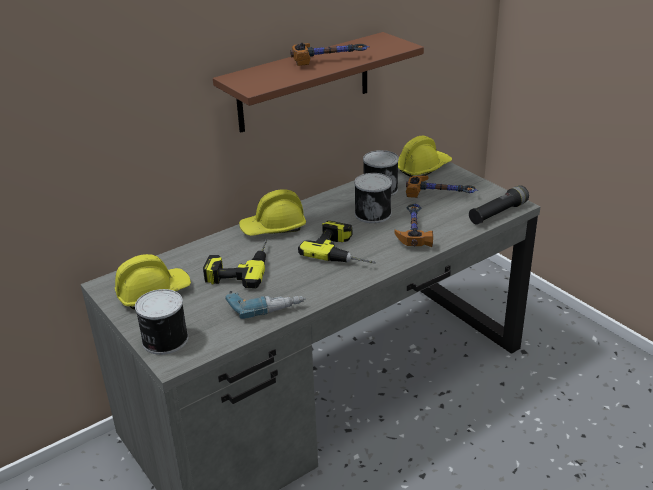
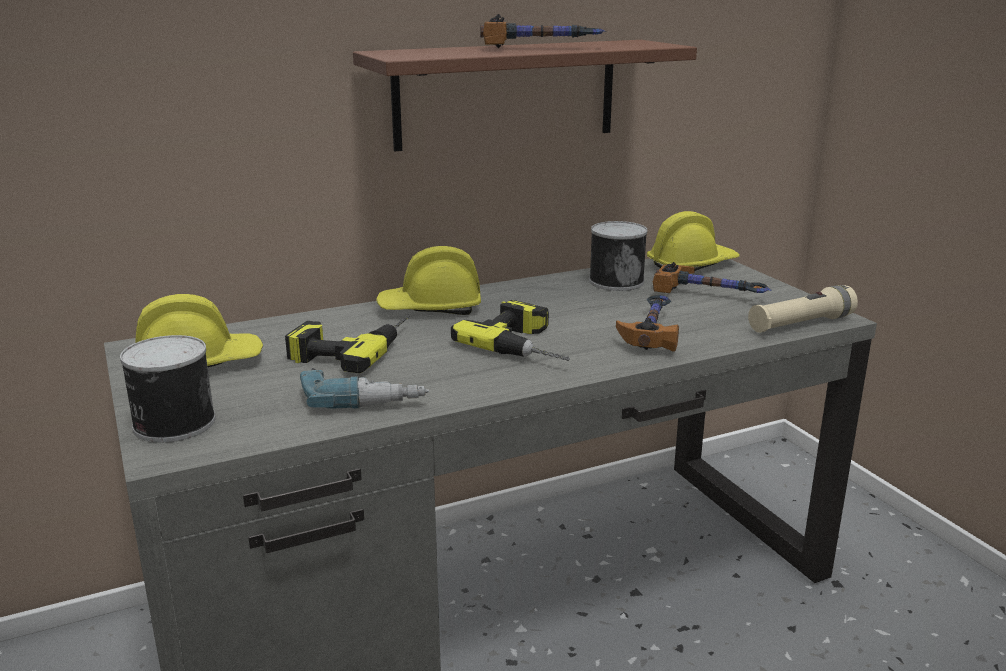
camera: 10 degrees right, 10 degrees down
(373, 213) = (594, 306): can -> none
(498, 213) = (801, 324): black flashlight -> beige flashlight

